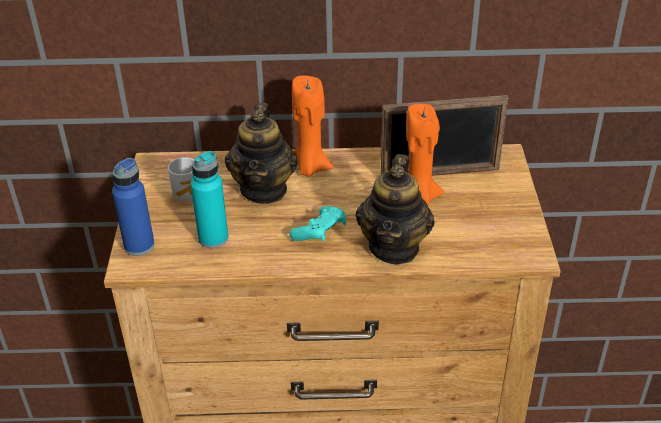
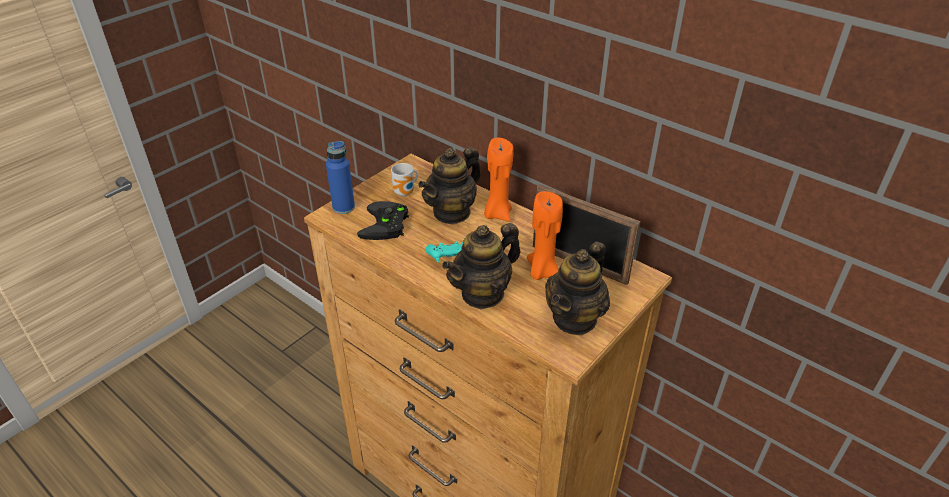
camera: 40 degrees right, 0 degrees up
(213, 238) = (386, 225): turquoise bottle -> black game controller
(496, 221) = (575, 318): none -> teapot

